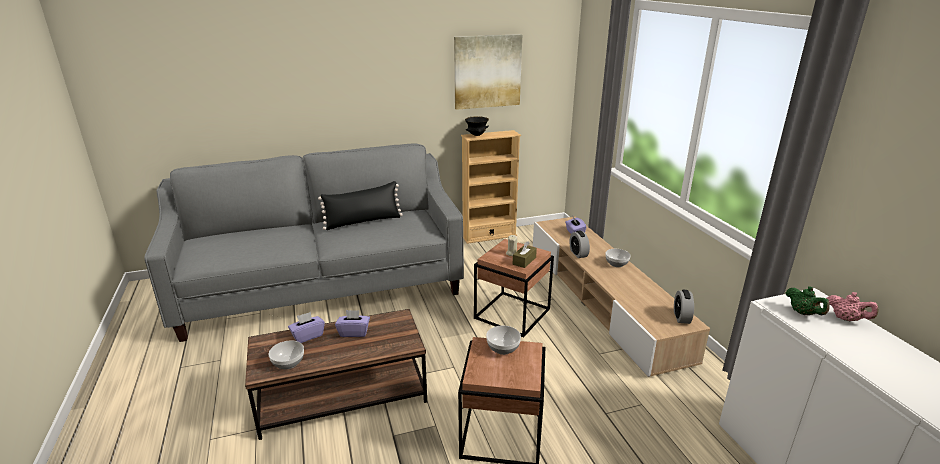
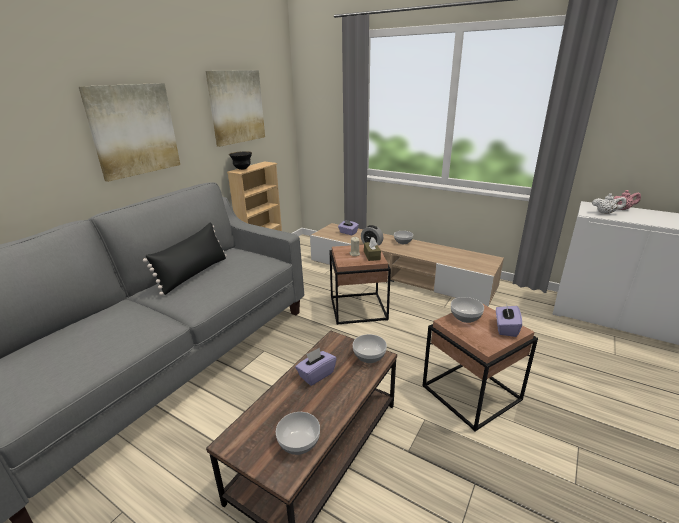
camera: 40 degrees left, 0 degrees up
(307, 336) = (276, 404): purple tissue box -> purple tissue box (505, 328)
(369, 88) = (134, 130): none -> picture
(403, 340) = (368, 356): none -> bowl
(681, 317) = (483, 258): alarm clock -> none
(803, 313) = (605, 213): green teapot -> white teapot

